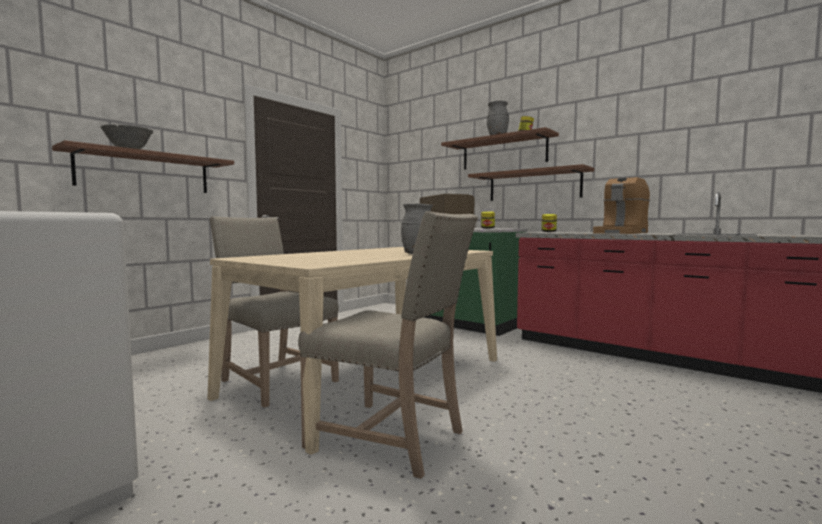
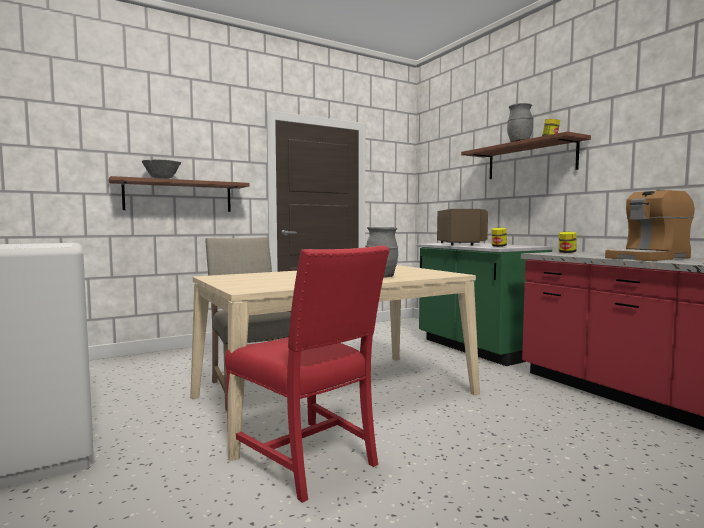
camera: 20 degrees right, 0 degrees up
(391, 438) = (307, 459): beige chair -> red chair
(533, 185) = (562, 197): shelf -> none

